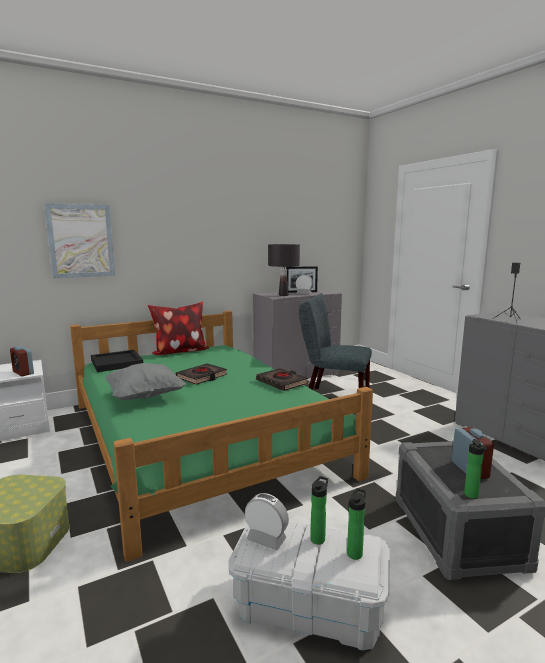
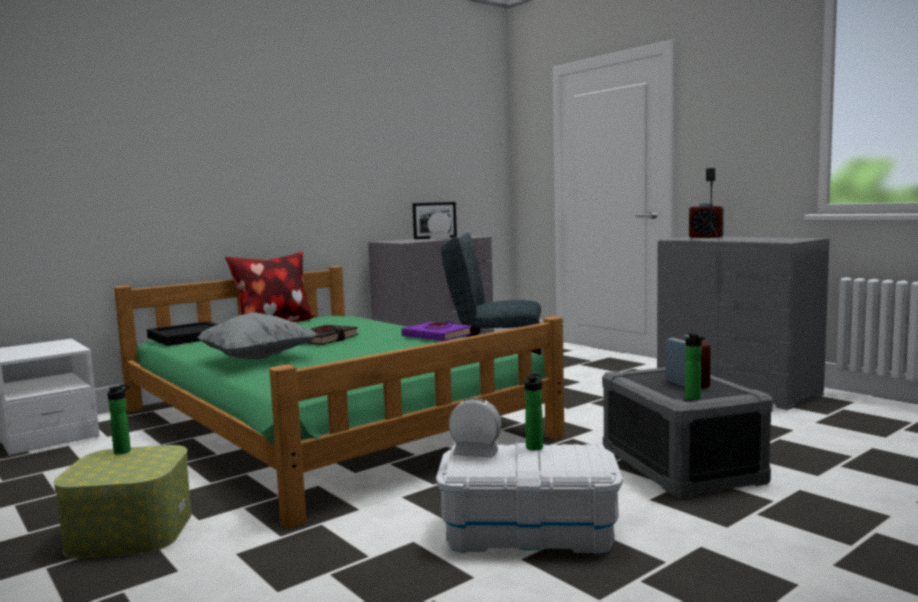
camera: 10 degrees left, 5 degrees down
(23, 373) = (58, 350): alarm clock -> alarm clock (706, 237)
(81, 241) = (128, 165): picture -> none
(282, 382) = (437, 336): black book -> purple book
(283, 295) = (413, 241): black table lamp -> none
(355, 552) = (579, 452): bottle -> bottle (124, 451)

